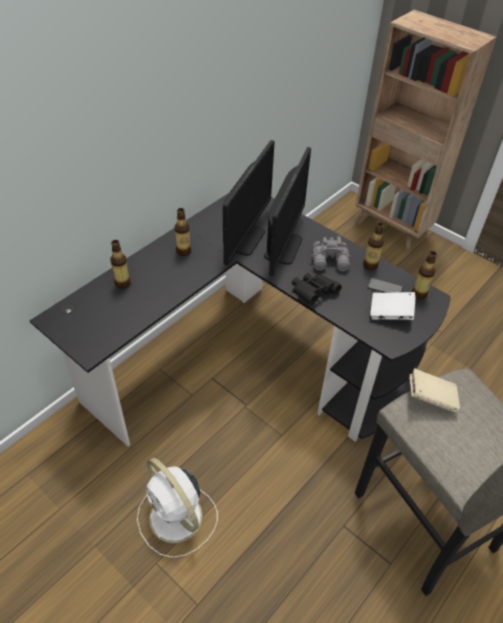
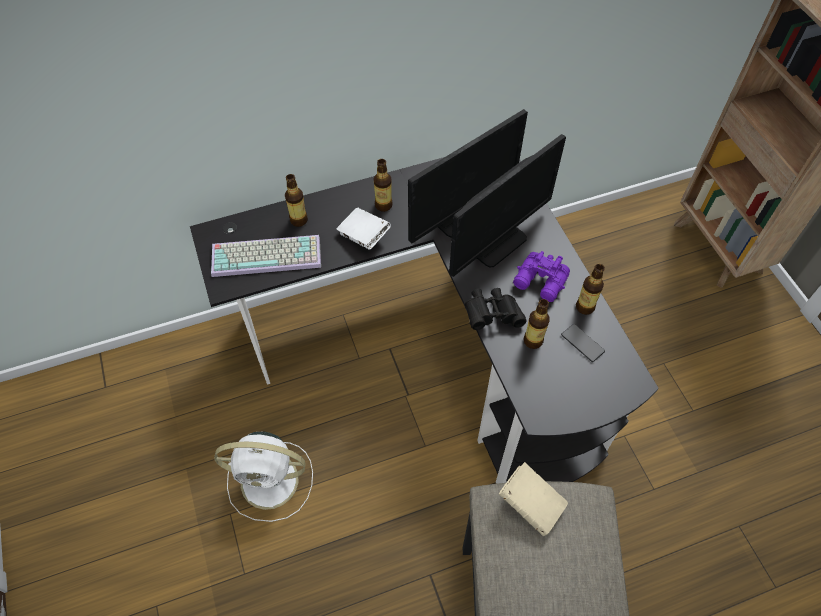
camera: 30 degrees right, 10 degrees up
(113, 316) = (268, 255): none -> keyboard
(177, 519) = (272, 481): white fan -> white fan turned 75 degrees counterclockwise
(331, 261) = (540, 282): grey binoculars -> purple binoculars
(390, 313) = (566, 378): white book -> white book (364, 236)
(419, 294) = (619, 369): bottle -> bottle (533, 341)

